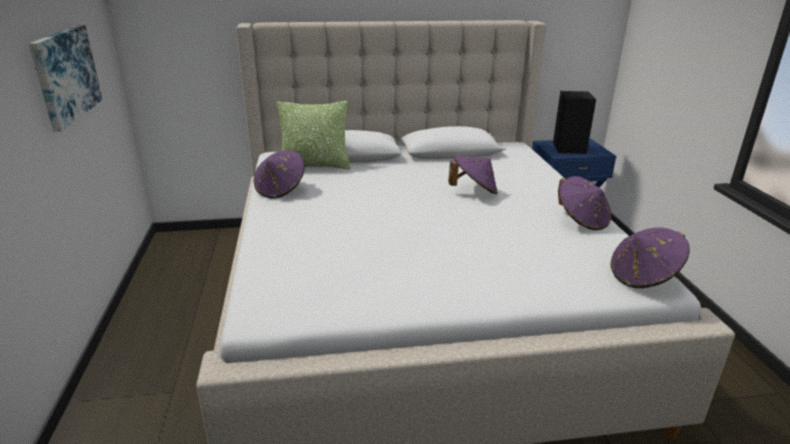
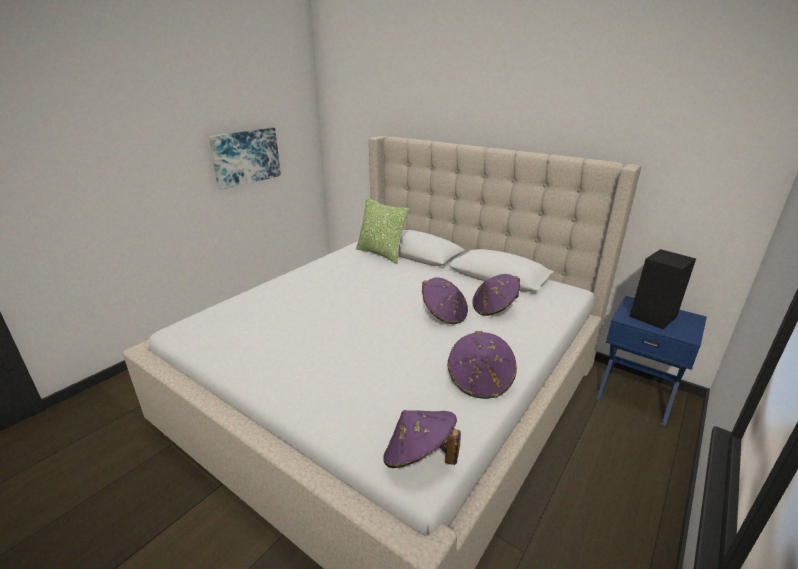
camera: 45 degrees right, 0 degrees up
(280, 190) = (331, 262): purple hat -> purple hat (494, 308)

